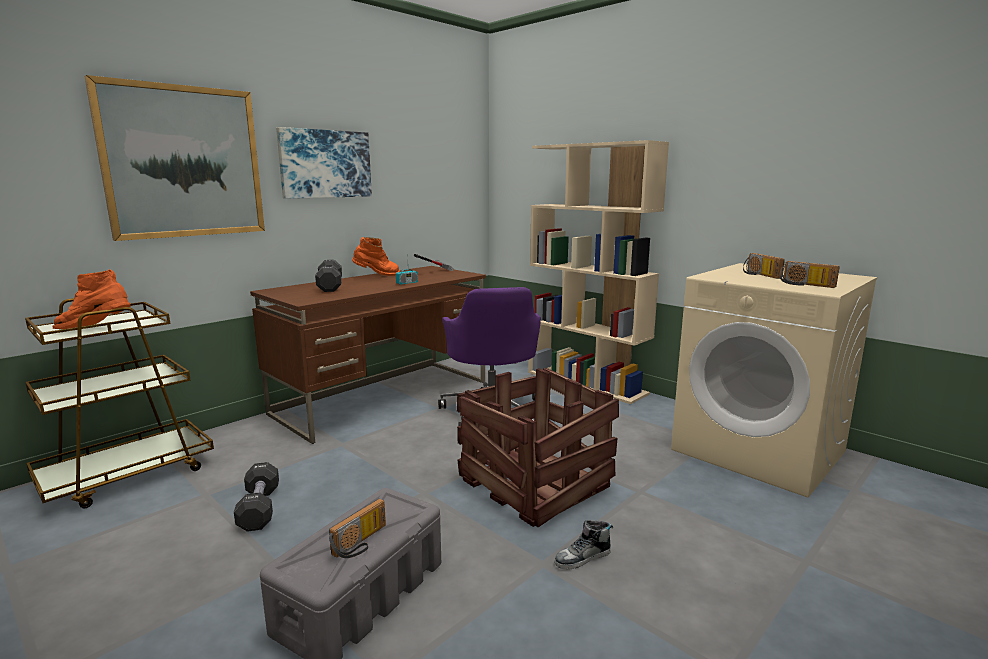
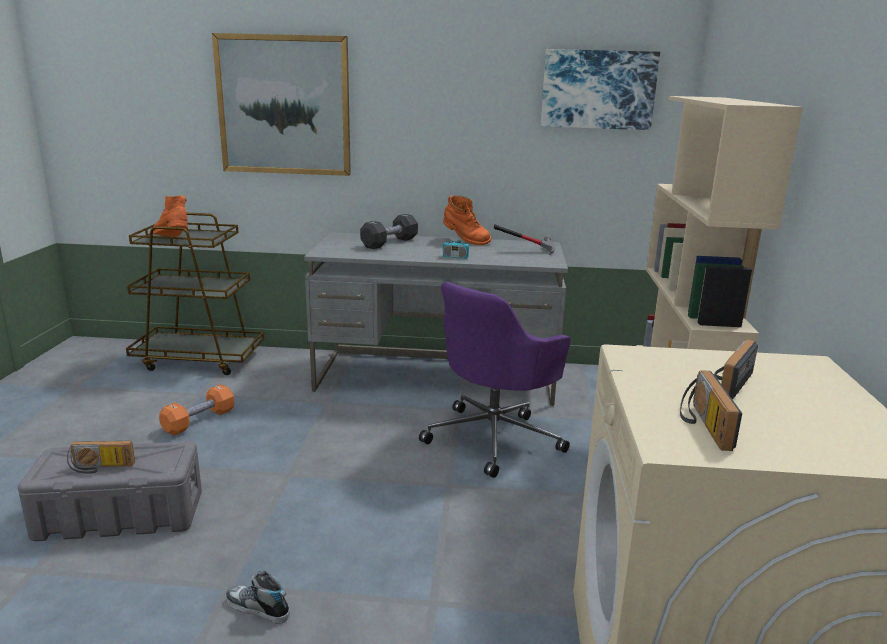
camera: 50 degrees right, 5 degrees up
(259, 508) = (199, 421): black dumbbell -> orange dumbbell
(325, 164) = (426, 109): picture -> picture (598, 89)
(384, 397) = (437, 377): brown desk -> grey desk
(533, 483) = (370, 523): crate -> none

